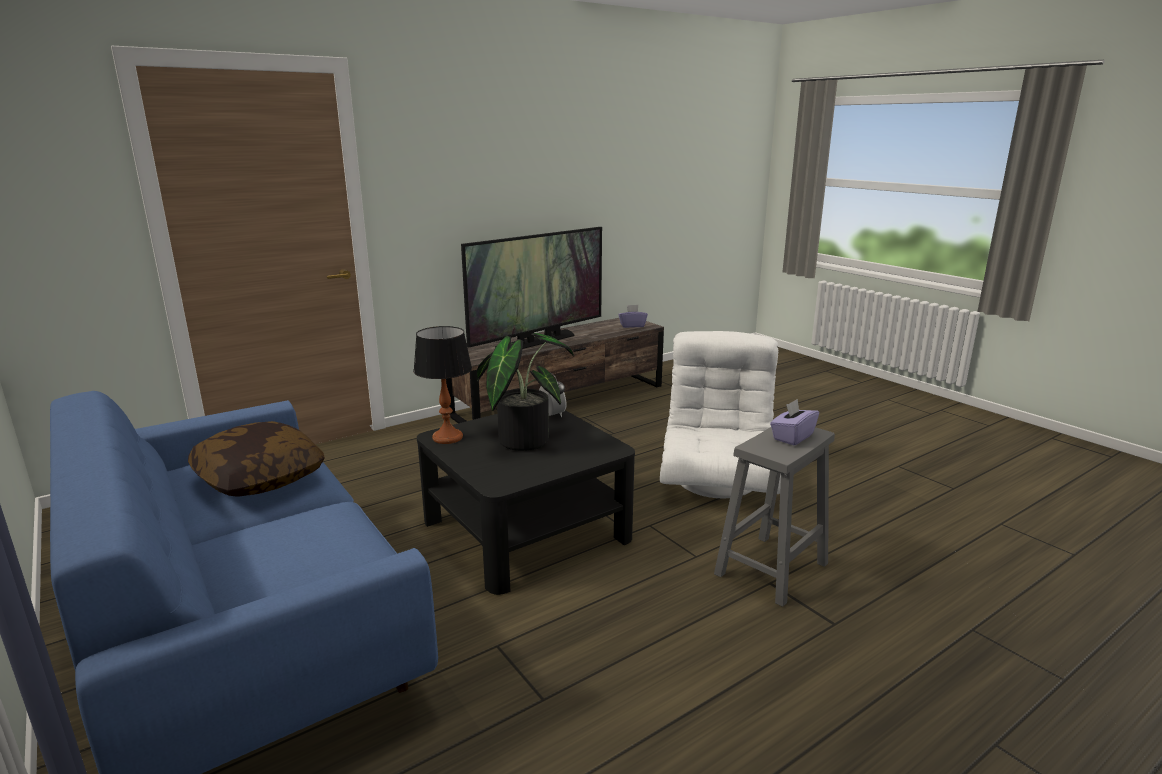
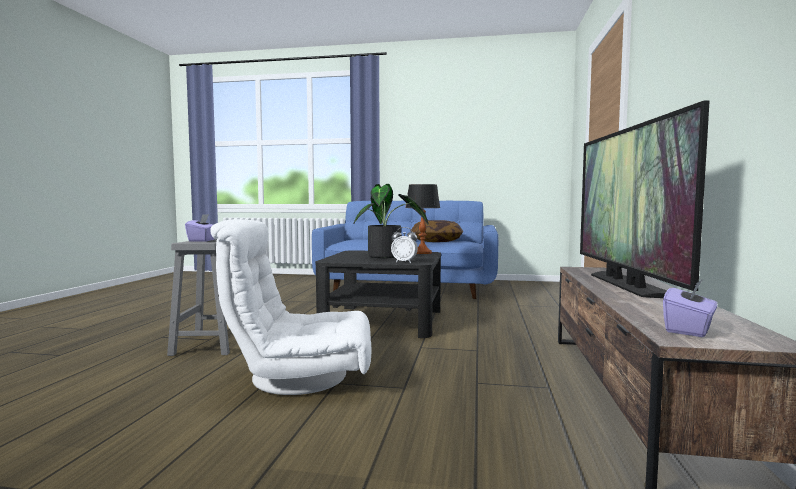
camera: 135 degrees right, 15 degrees down
(718, 480) = (300, 377): white armchair -> white armchair turned 120 degrees clockwise

